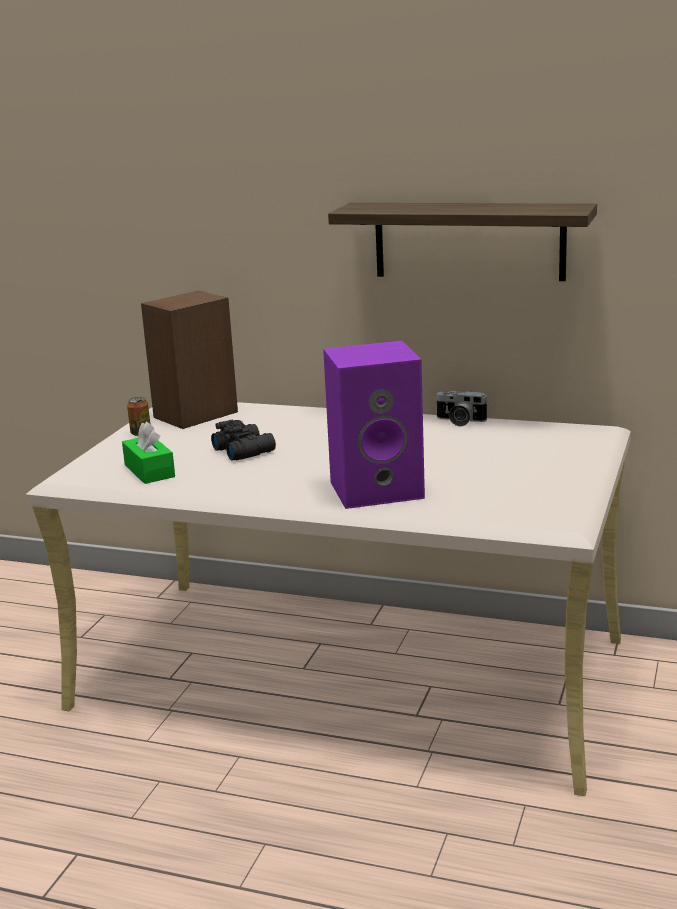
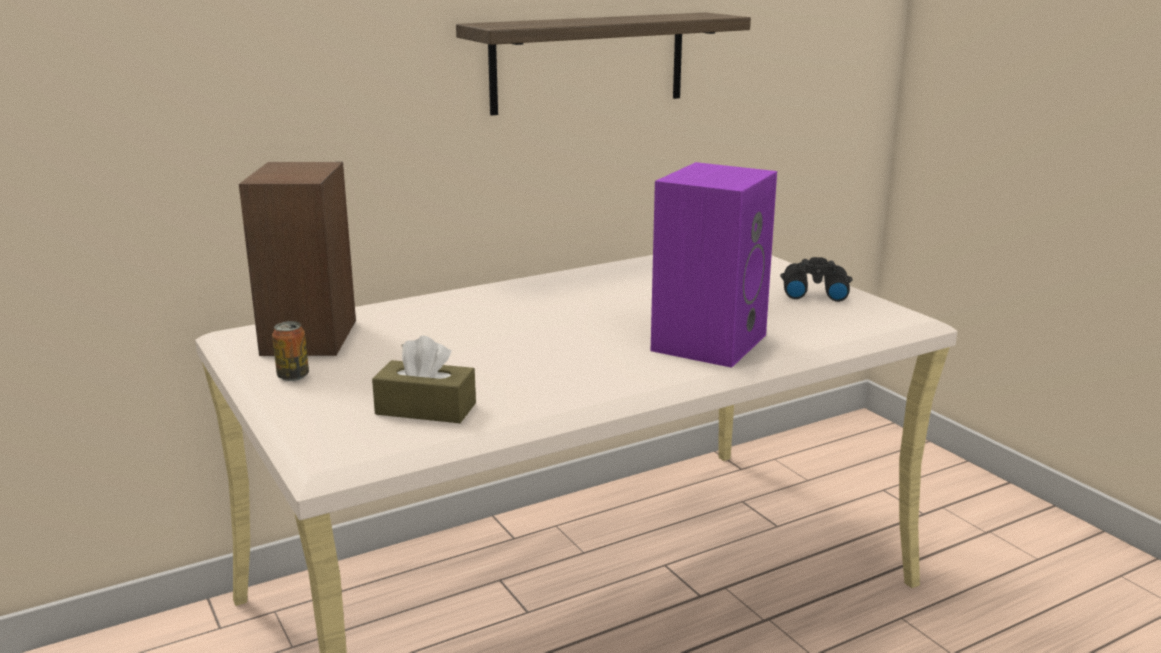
camera: 50 degrees left, 0 degrees up
(149, 471) = (426, 409): green tissue box -> brown tissue box
(244, 450) = (476, 352): black binoculars -> black binoculars (813, 292)
(459, 421) = (607, 268): camera -> none

